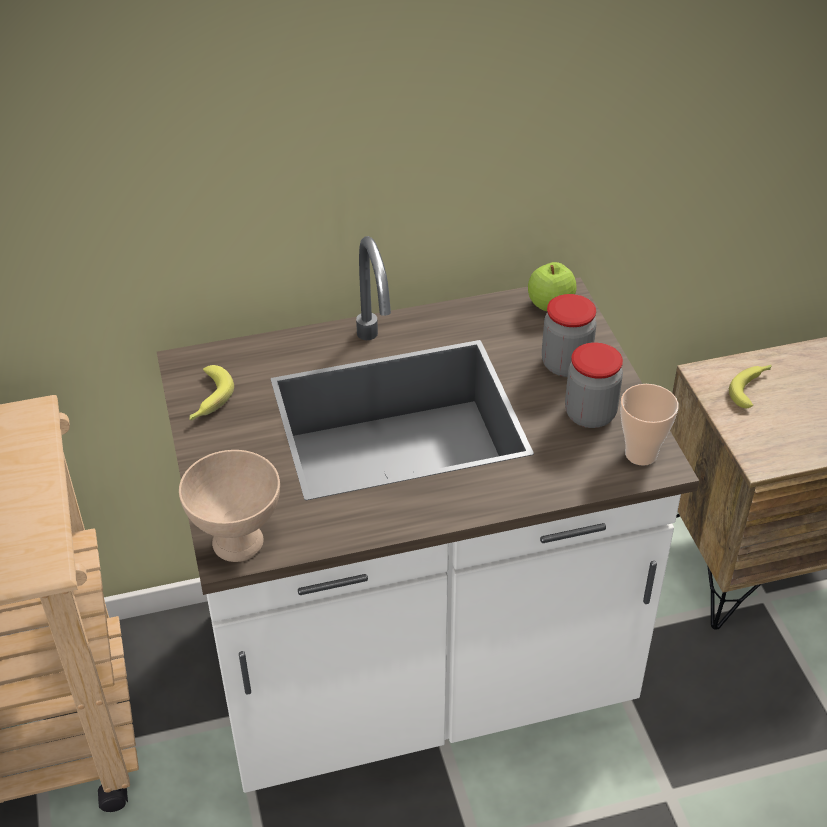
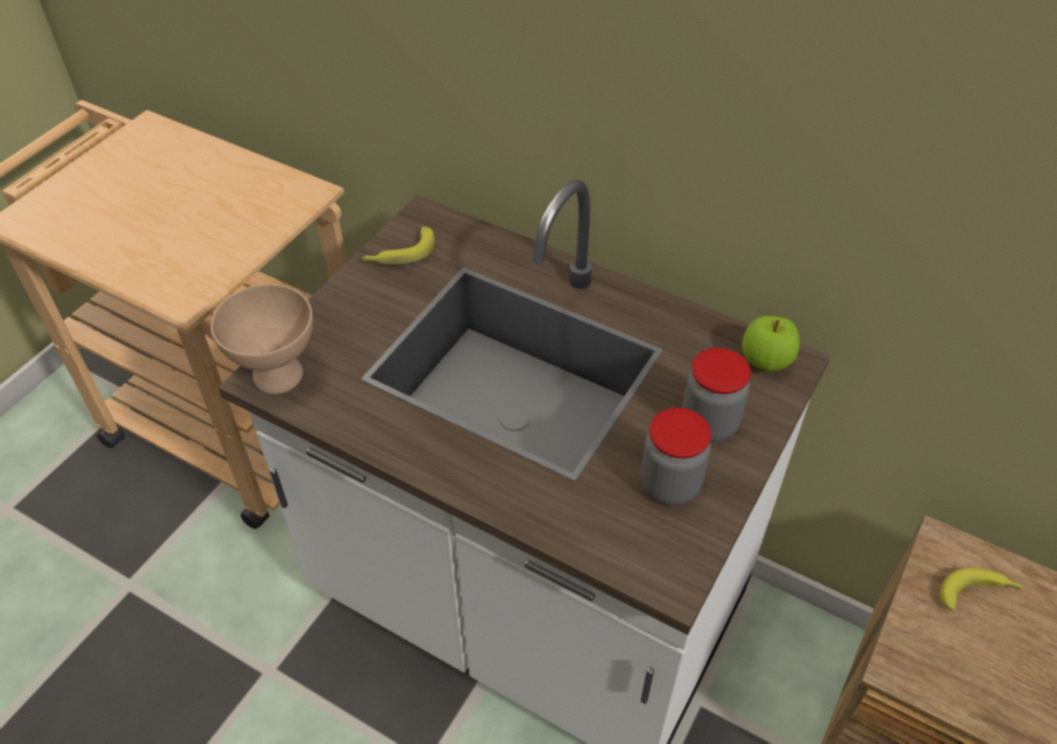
camera: 45 degrees right, 5 degrees up
(641, 454) = (667, 557): cup -> none

